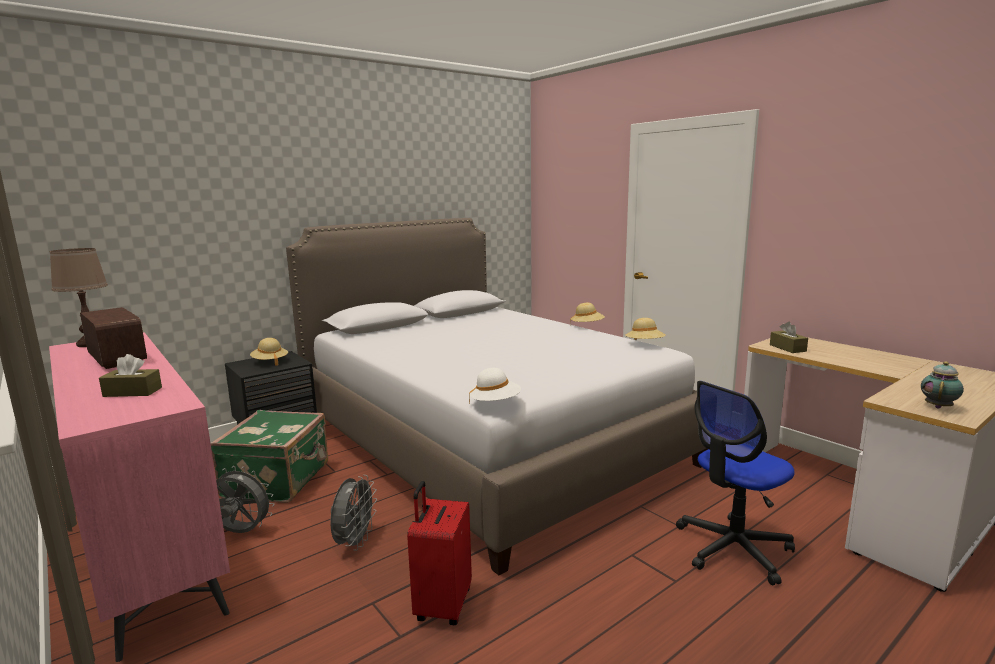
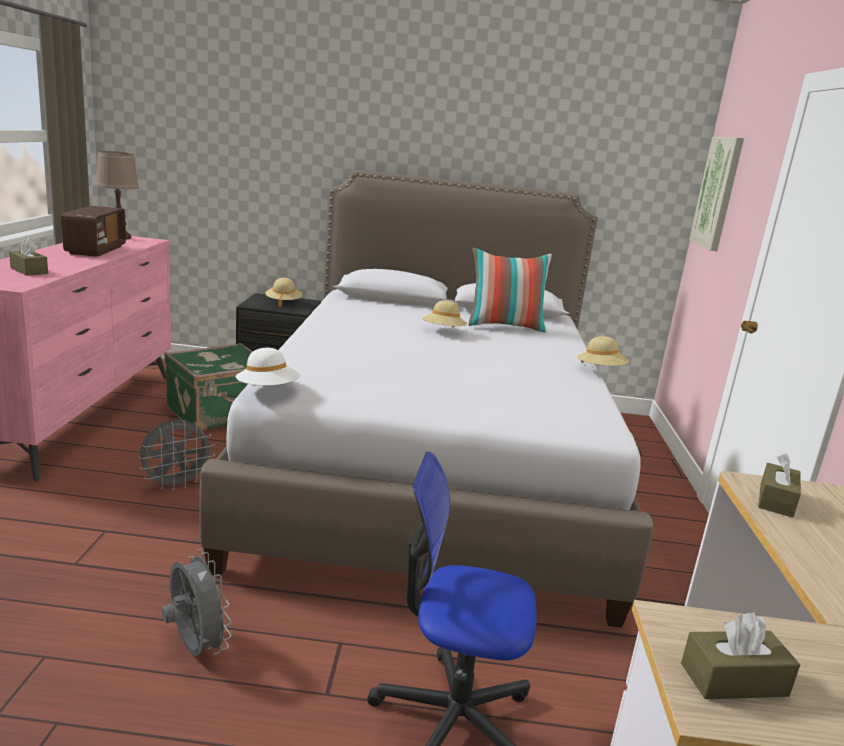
camera: 40 degrees right, 5 degrees up
(241, 532) = (135, 436): grey fan -> grey fan (195, 647)
(442, 605) = (134, 565): red suitcase -> none
(484, 320) = (505, 326): none -> pillow
(557, 202) = (717, 193): none -> picture
(645, 344) = (603, 414): beige hat -> beige hat (443, 332)
(938, 406) = (733, 680): teapot -> brown tissue box

